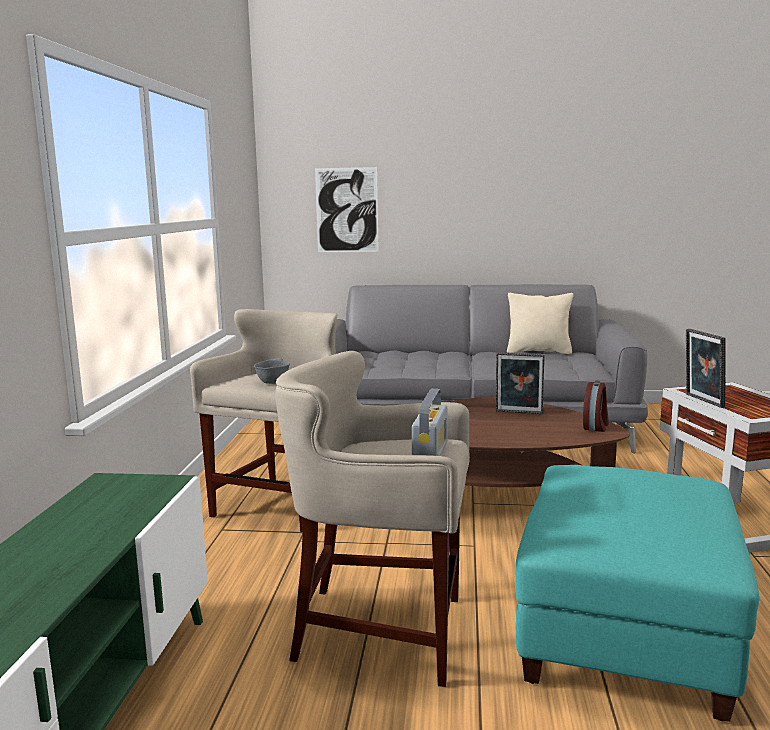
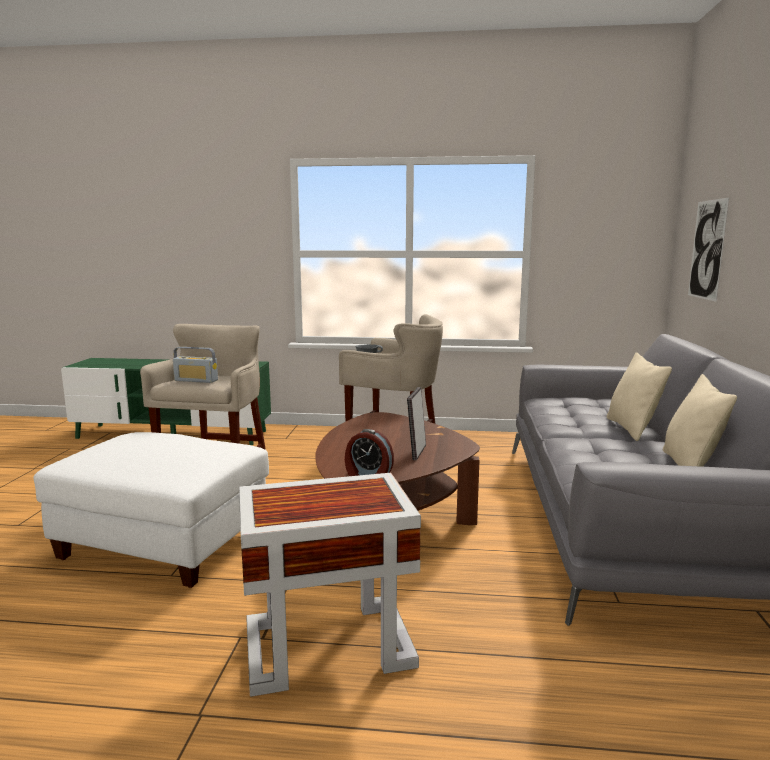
camera: 90 degrees right, 0 degrees up
(451, 355) = (632, 429): none -> beige pillow
(624, 633) = (165, 544): turquoise ottoman -> white ottoman
(702, 401) = (328, 480): picture frame -> none

